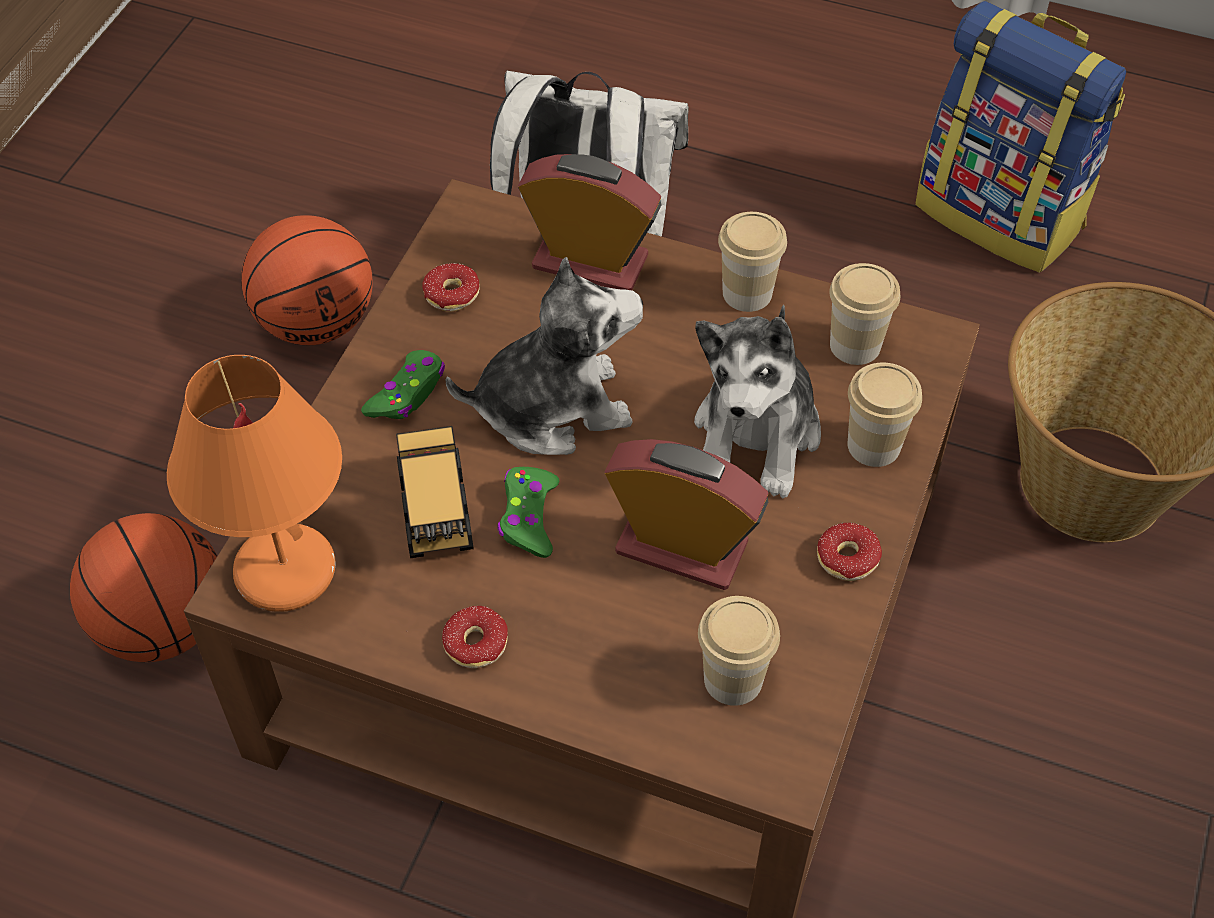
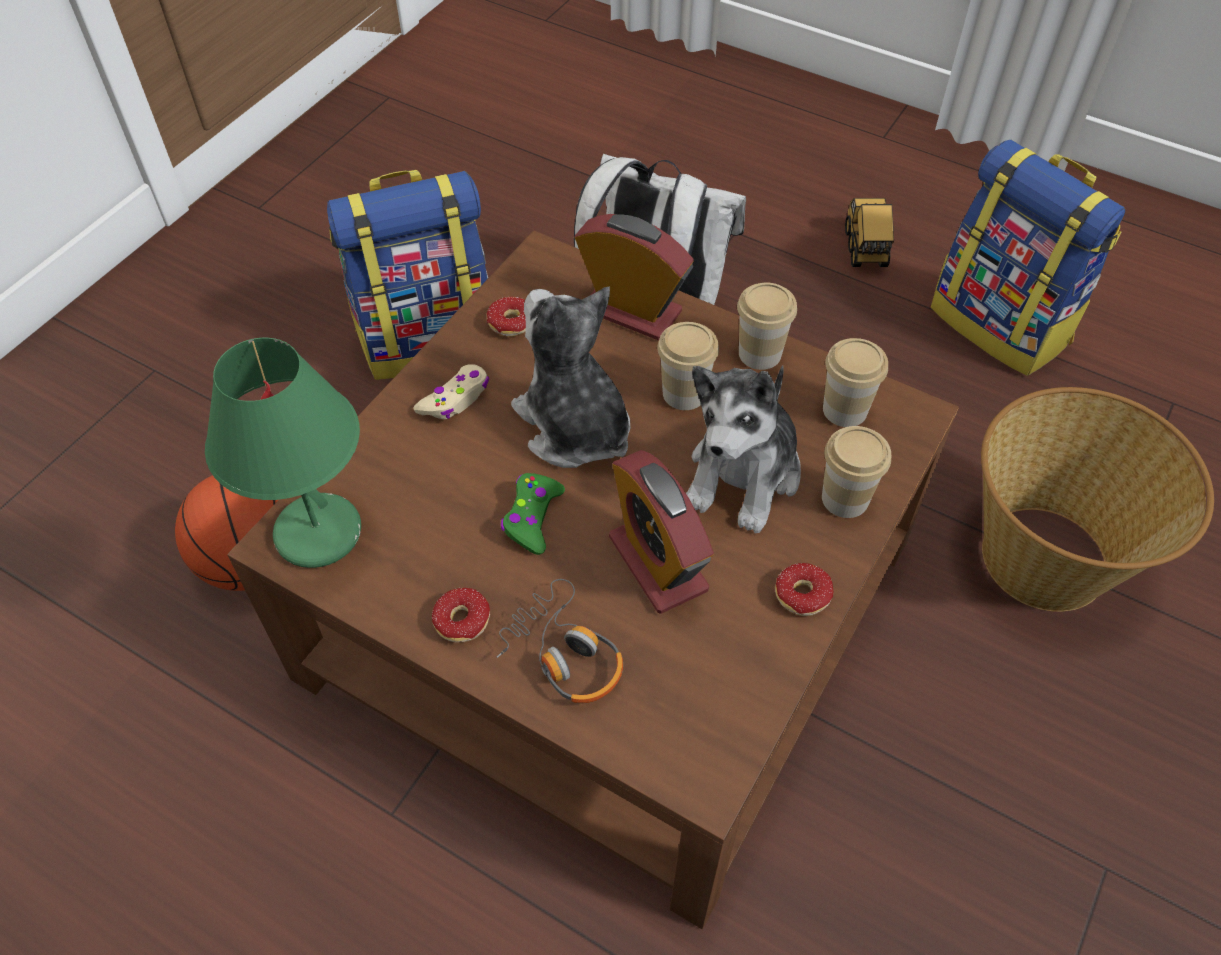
camera: 10 degrees right, 0 degrees up
(287, 569) = (320, 532): orange table lamp -> green table lamp
(316, 322) = (428, 339): basketball -> backpack
(407, 393) = (455, 399): green game controller -> beige game controller
(436, 515) = (455, 504): toy truck -> toy truck (865, 249)
(553, 407) = (574, 427): plush toy -> plush toy turned 120 degrees counterclockwise
(600, 662) = (565, 654): none -> headphones
(681, 547) = (658, 563): alarm clock -> alarm clock turned 150 degrees counterclockwise
(733, 679) = (679, 688): cup -> cup (684, 393)

